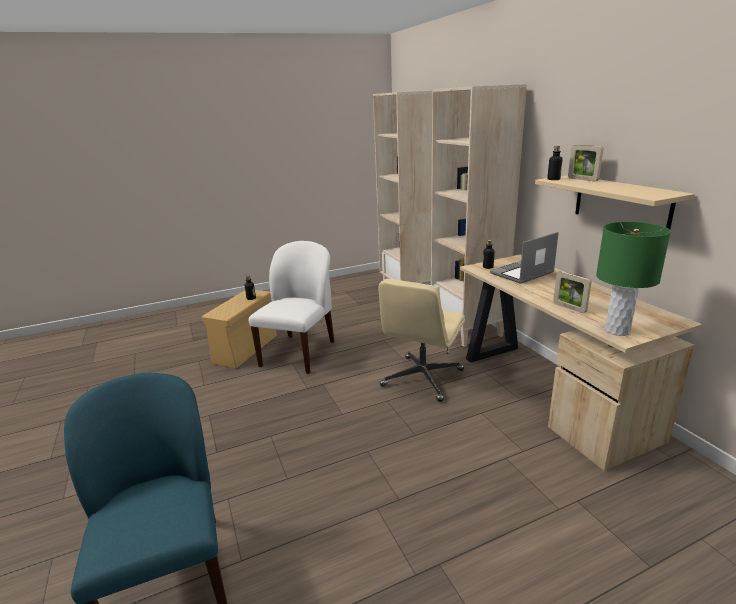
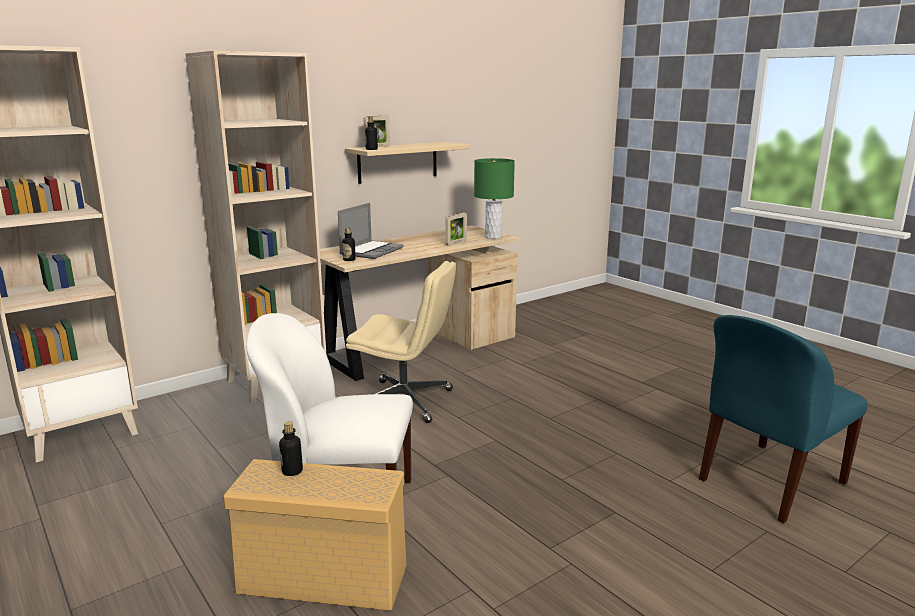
camera: 105 degrees left, 5 degrees down
(522, 273) = (371, 251): laptop -> laptop turned 105 degrees counterclockwise

